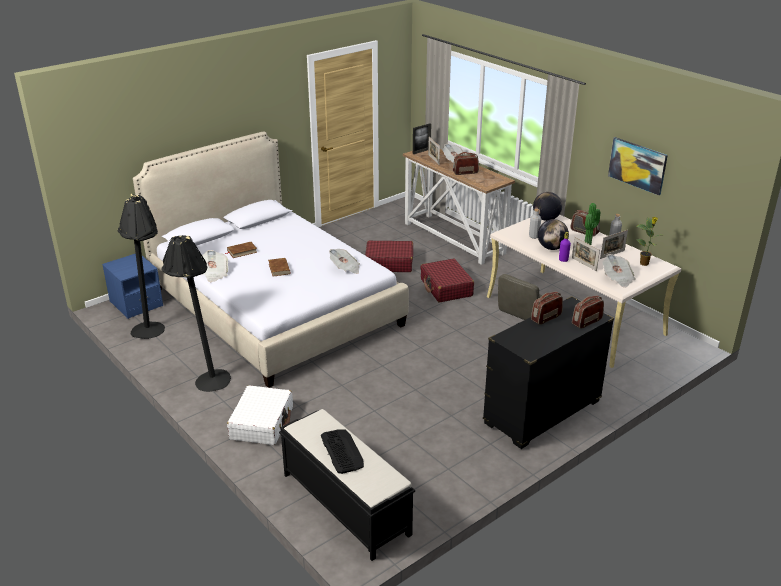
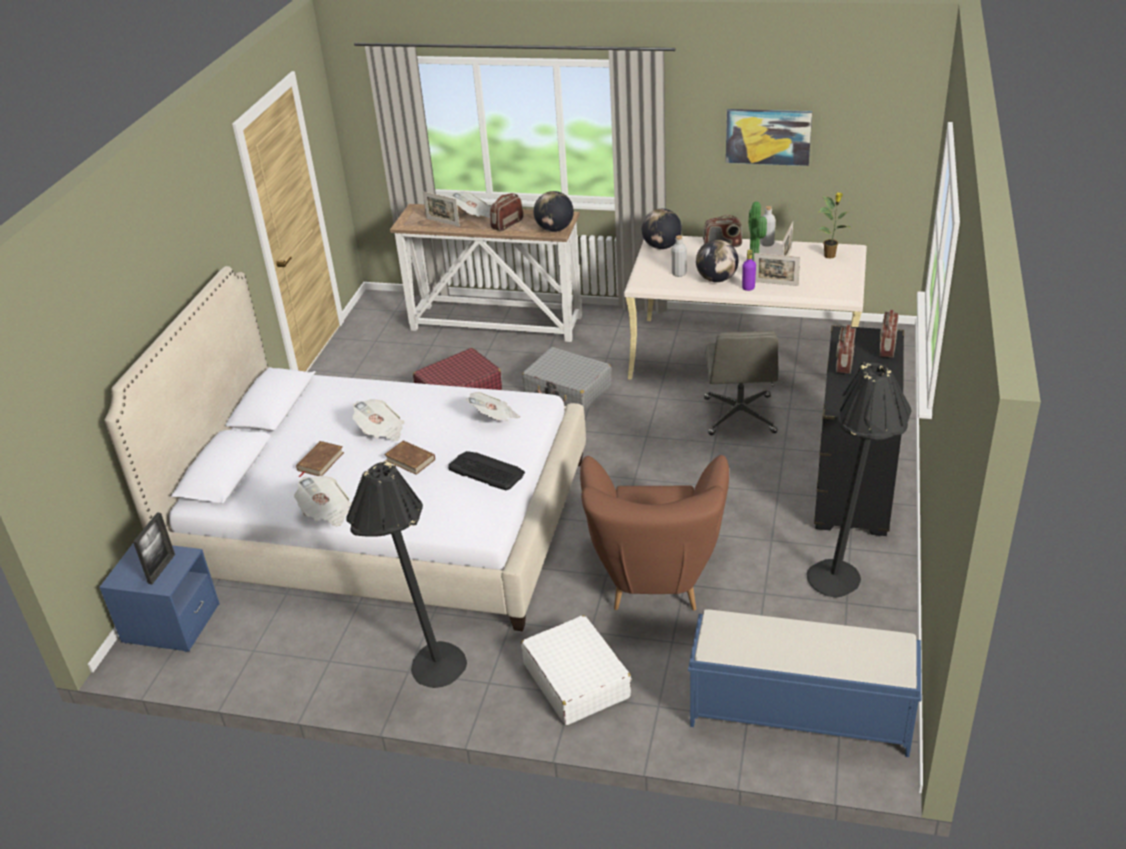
camera: 35 degrees left, 5 degrees up
(152, 333) = (258, 651): black floor lamp -> black floor lamp (847, 578)
(342, 451) = (798, 645): keyboard -> keyboard (486, 471)
(344, 503) = (798, 713): black bench -> blue bench
(364, 399) = (655, 577): none -> brown armchair
(421, 151) = (410, 217): picture frame -> picture frame (161, 569)
(446, 288) = (568, 390): red suitcase -> grey suitcase
(486, 184) = (554, 229): none -> globe
(617, 279) = (830, 285): newspaper -> newspaper (381, 431)

